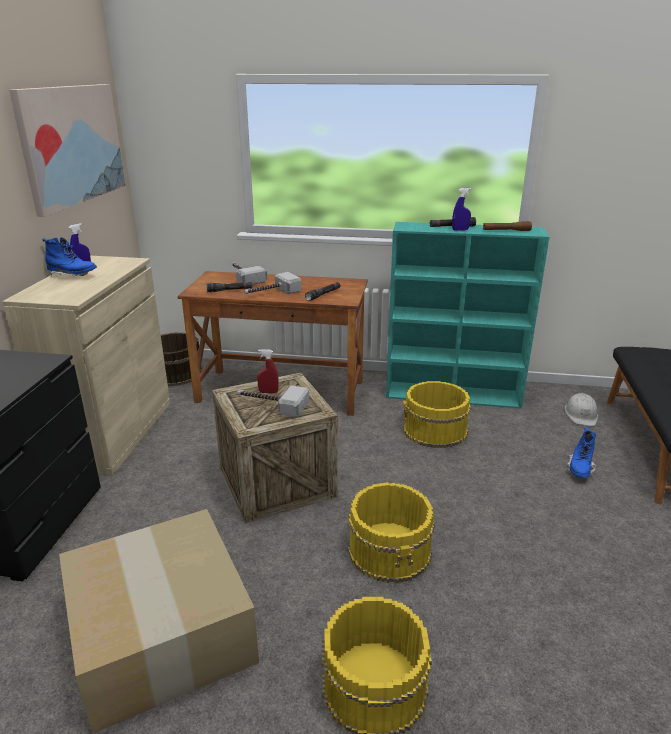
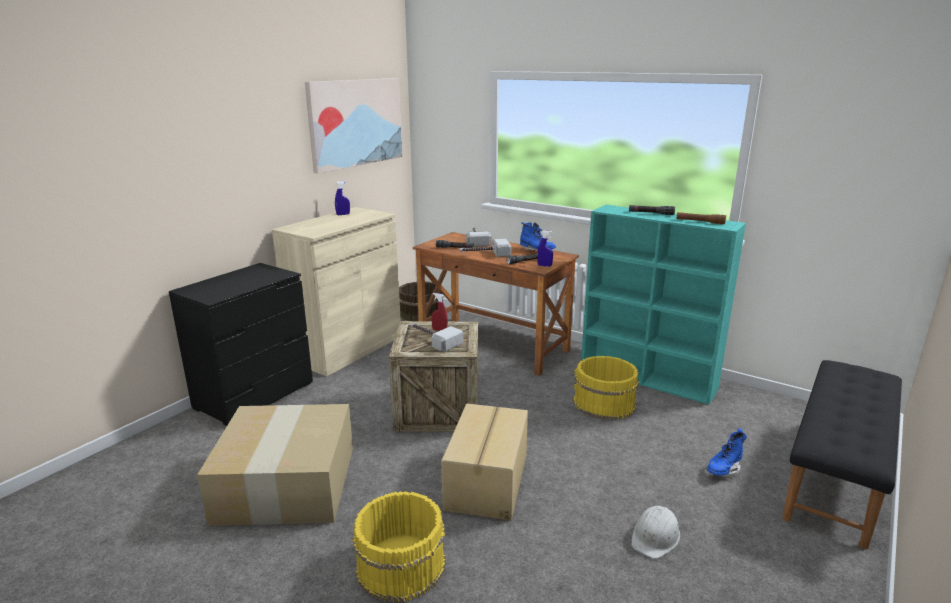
camera: 25 degrees right, 5 degrees down
(72, 276) = (330, 219): blue boot -> blue boot (537, 251)
(390, 550) = (488, 481): yellow bucket -> cardboard box
(460, 230) = (654, 216): blue spray bottle -> blue spray bottle (544, 266)
(581, 414) = (771, 424): white hard hat -> white hard hat (655, 536)

